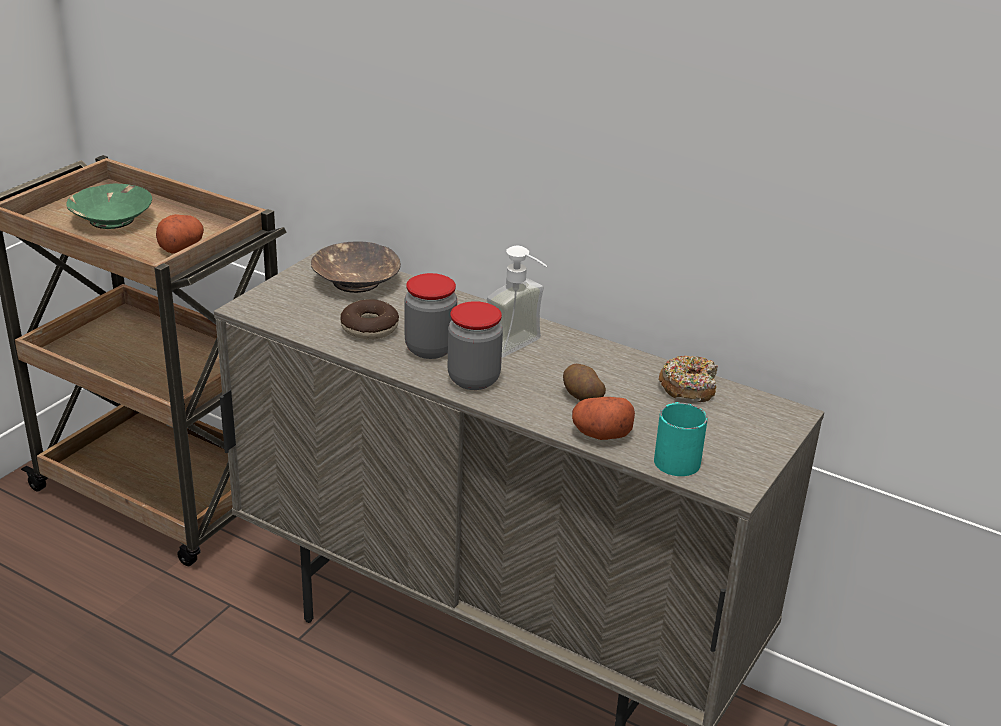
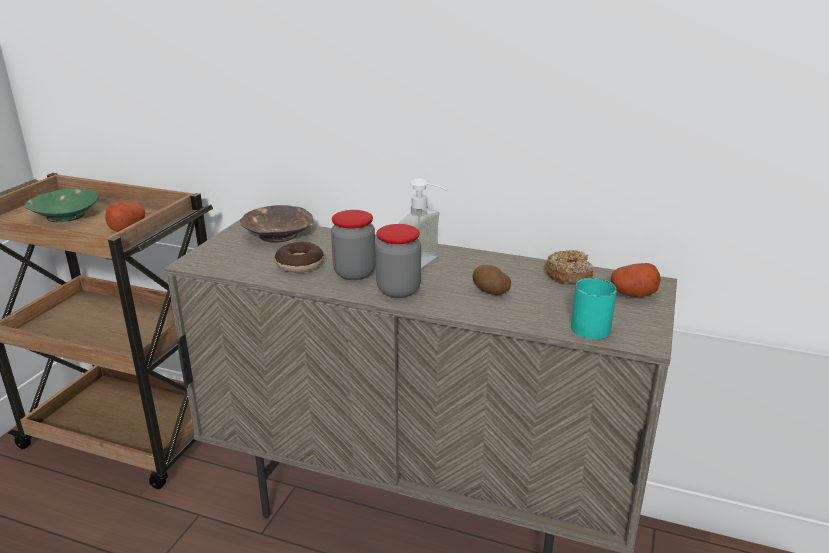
camera: 10 degrees left, 5 degrees down
(601, 434) = (519, 316): potato -> potato (633, 294)

